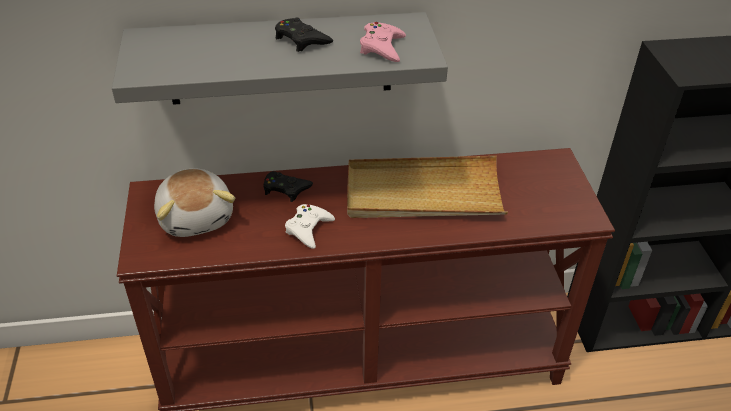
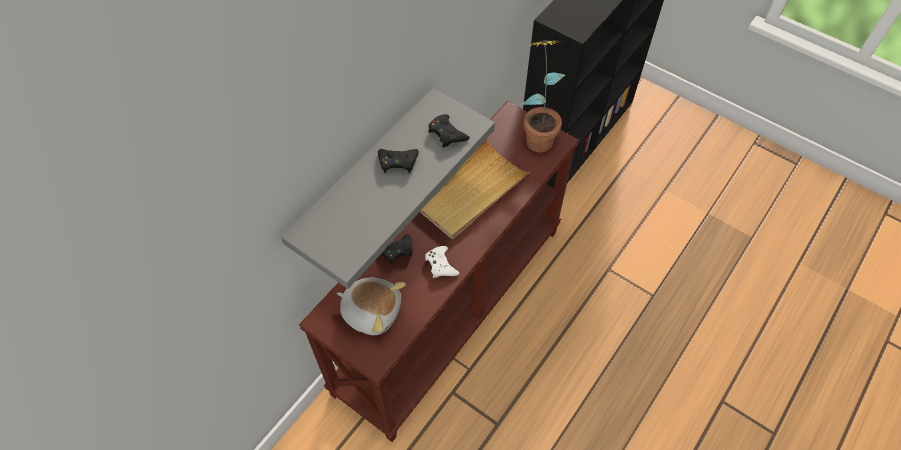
camera: 45 degrees left, 15 degrees up
(382, 47) = (447, 134): pink game controller -> black game controller
(567, 194) = (537, 135): none -> potted plant

